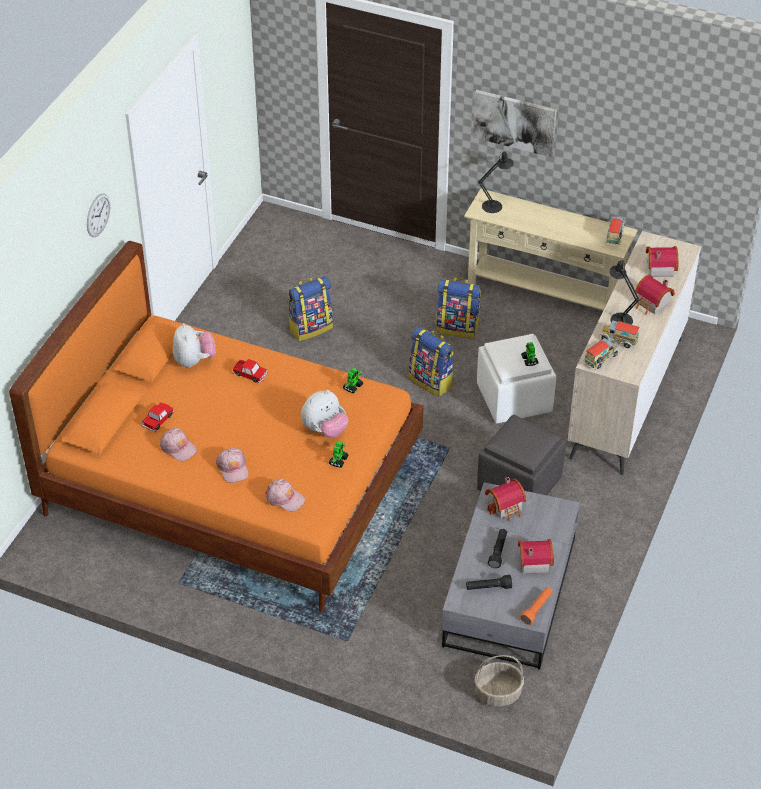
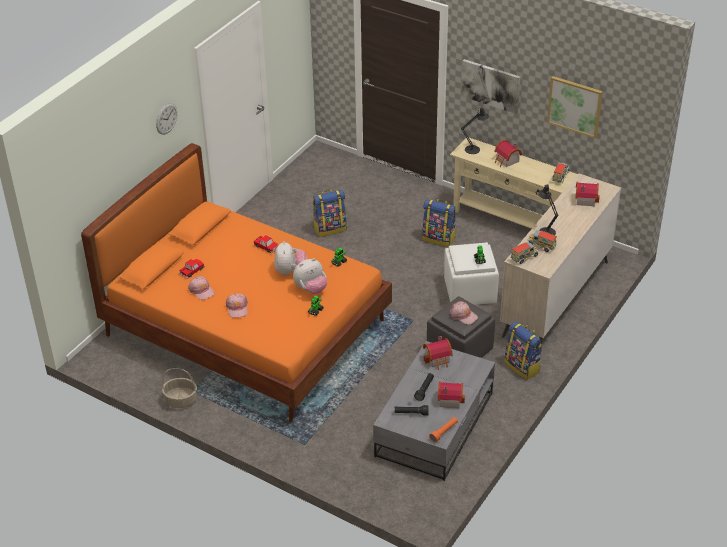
camera: 10 degrees right, 5 degrees down
(194, 360) = (228, 234): plush toy -> plush toy (290, 271)
(284, 498) = (269, 332): pink cap -> pink cap (463, 315)
(431, 381) = (411, 273): backpack -> backpack (523, 367)
(497, 693) = (408, 494): basket -> basket (180, 400)
(632, 144) = (575, 106): none -> picture
(652, 304) = (573, 223): toy house -> toy house (506, 161)

